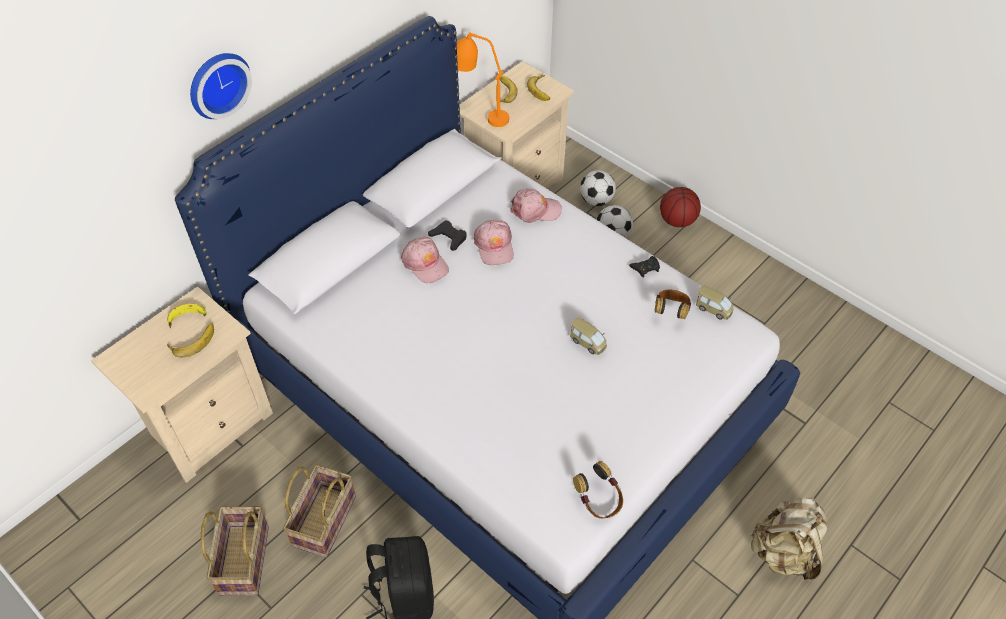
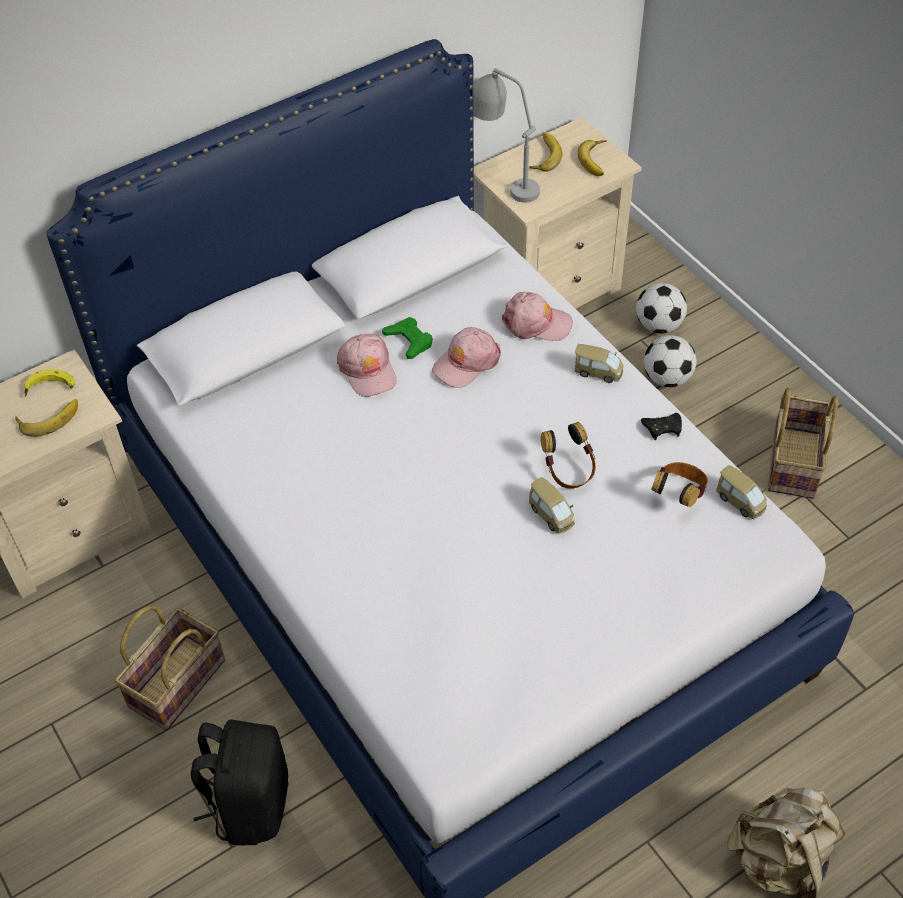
camera: 15 degrees right, 0 degrees up
(217, 83) = (120, 92): wall clock -> none
(243, 560) = (63, 710): basket -> basket (792, 462)
(449, 237) = (409, 341): black game controller -> green game controller
(478, 111) = (501, 176): orange table lamp -> grey table lamp
(494, 246) = (466, 362): pink cap -> pink cap turned 45 degrees clockwise
(589, 237) = (598, 372): none -> toy car
(599, 501) = (499, 728): headphones -> headphones (568, 470)
(677, 220) = (765, 372): basketball -> none

